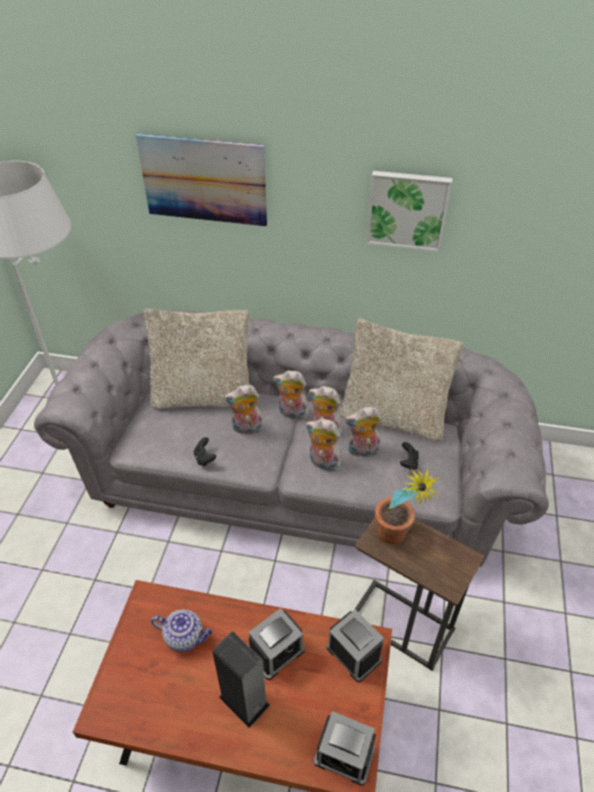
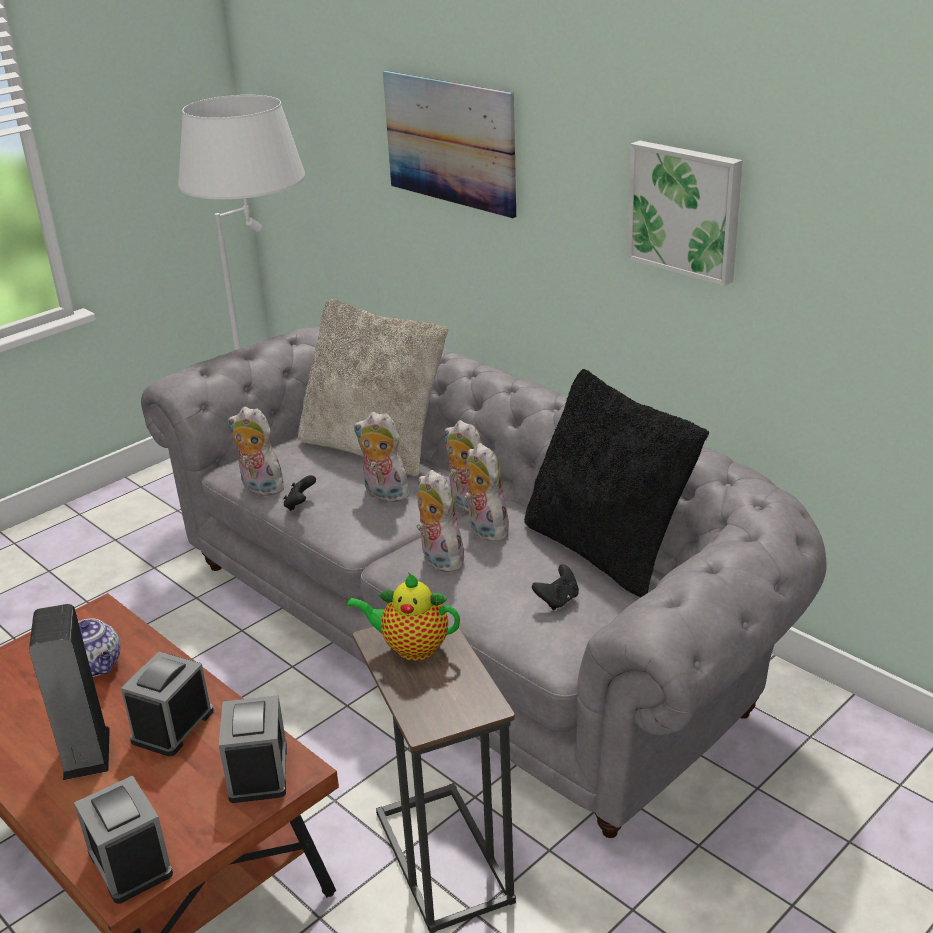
camera: 35 degrees right, 15 degrees down
(276, 652) = (173, 726): alarm clock -> alarm clock turned 120 degrees clockwise
(362, 451) = (506, 566): plush toy -> plush toy (259, 488)
(394, 414) = (607, 546): beige pillow -> black pillow
(395, 540) = (411, 648): potted plant -> teapot

